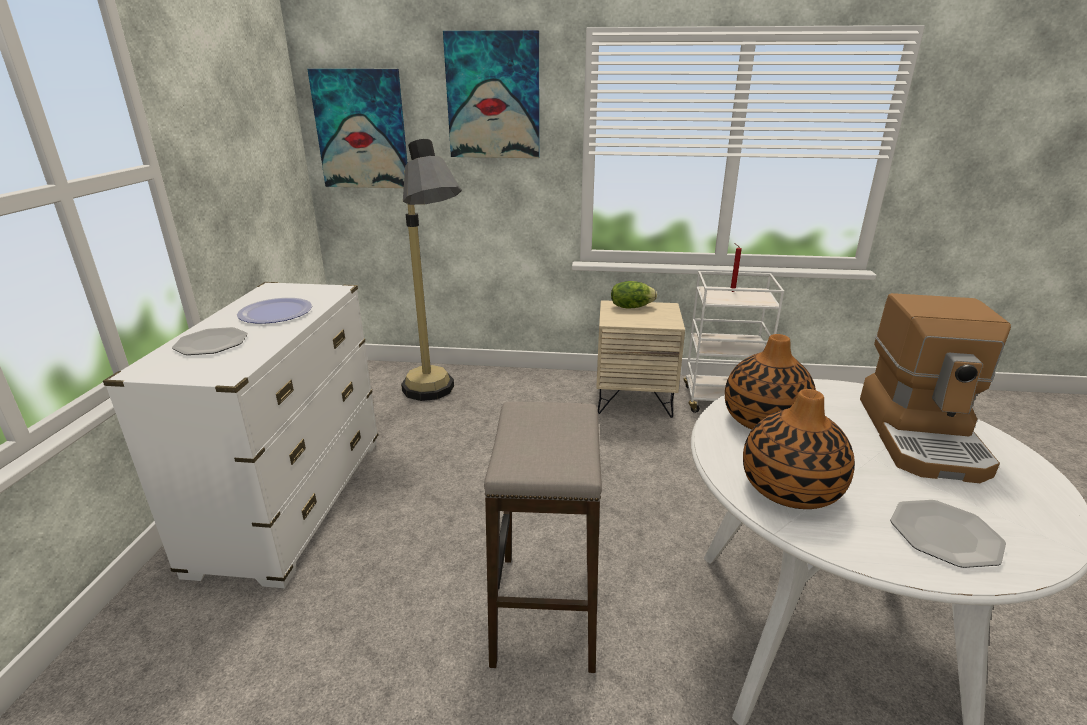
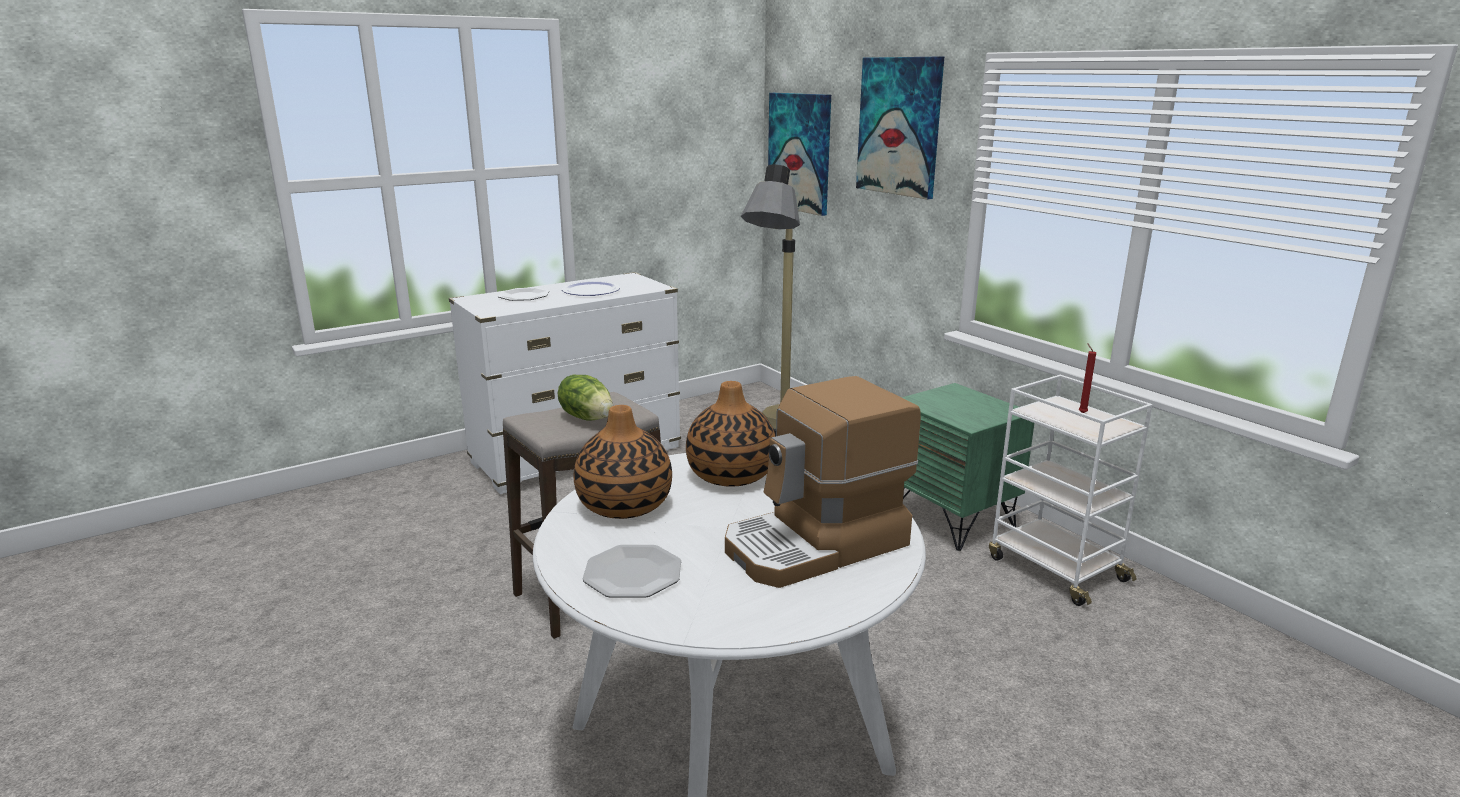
camera: 50 degrees right, 5 degrees down
(631, 307) = (969, 397): lettuce -> lettuce (587, 417)
(634, 399) = (951, 519): beige nightstand -> green nightstand

